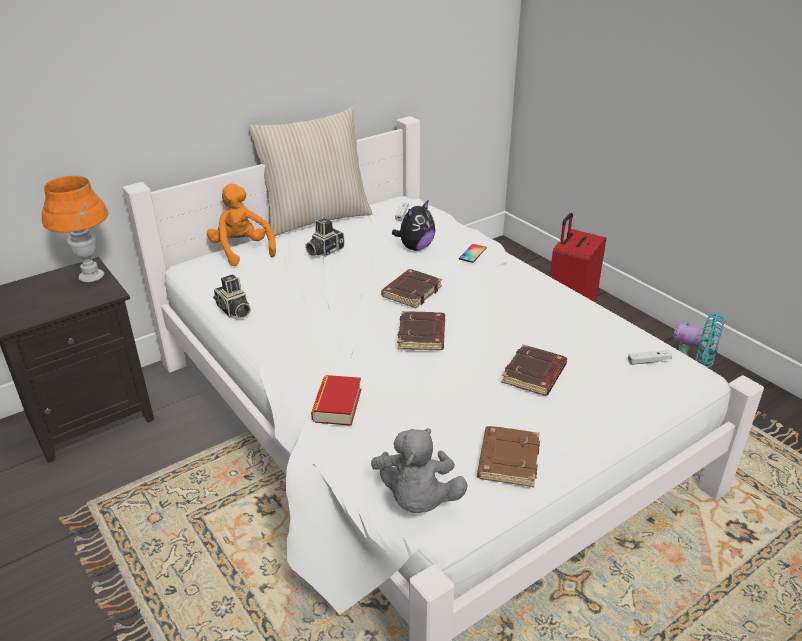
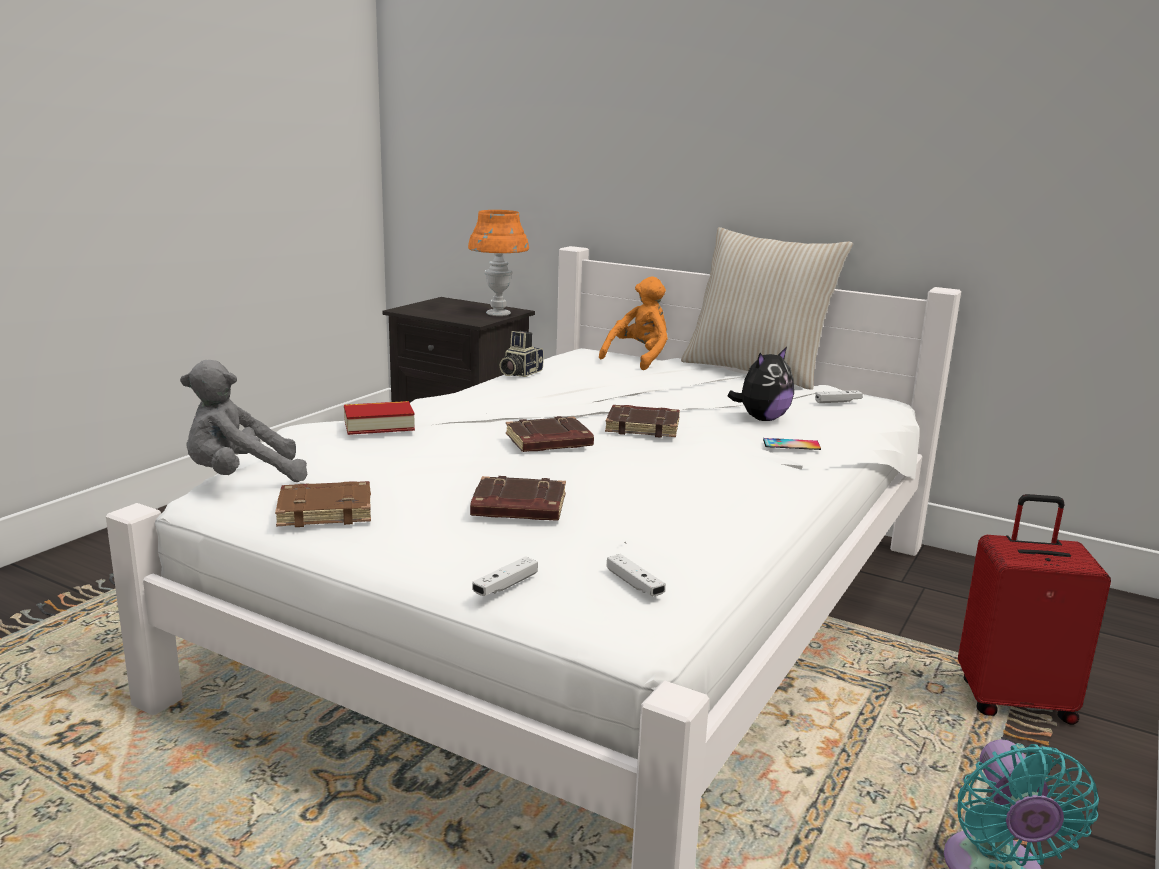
camera: 65 degrees right, 15 degrees down
(324, 251) = (682, 382): camera -> none
(415, 247) = (762, 419): plush toy -> plush toy turned 60 degrees counterclockwise
(643, 405) = (505, 585): none -> white game controller

